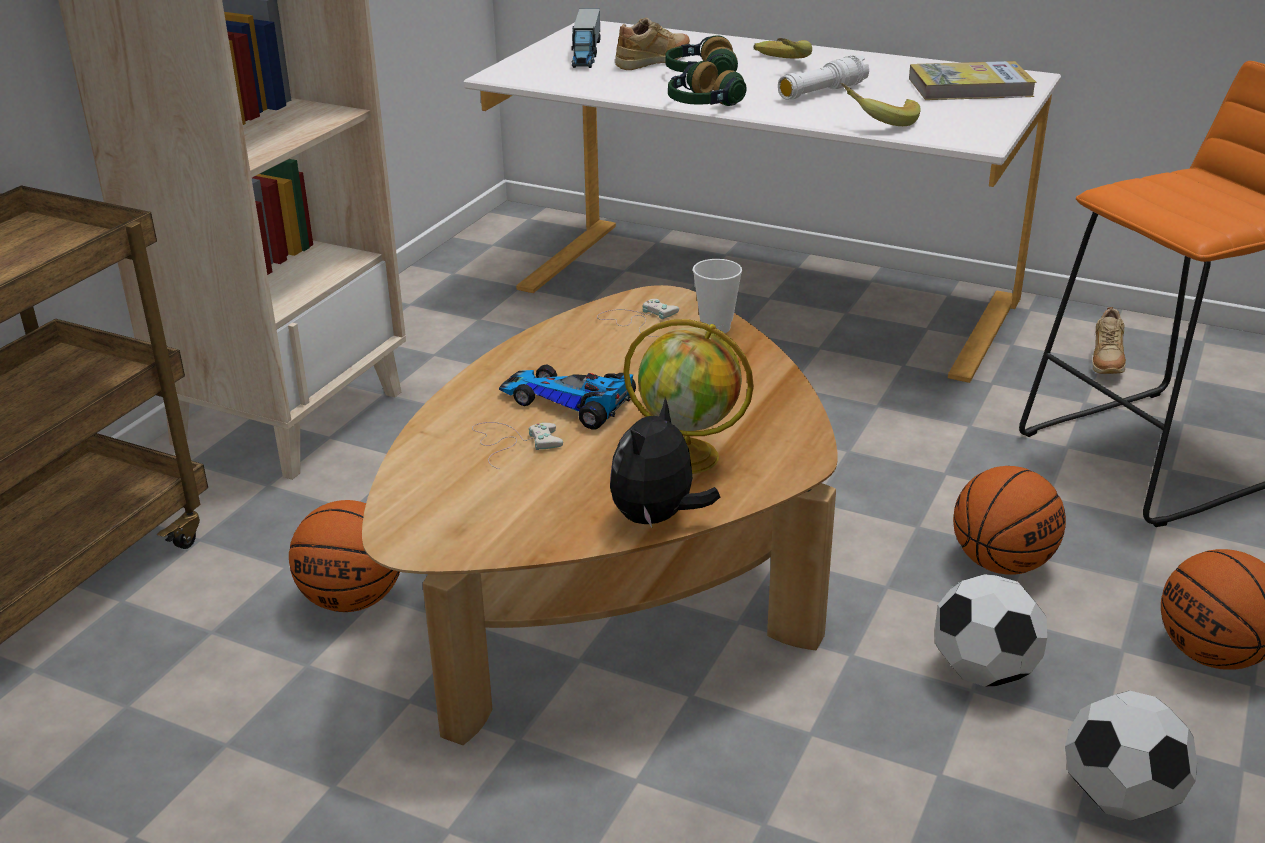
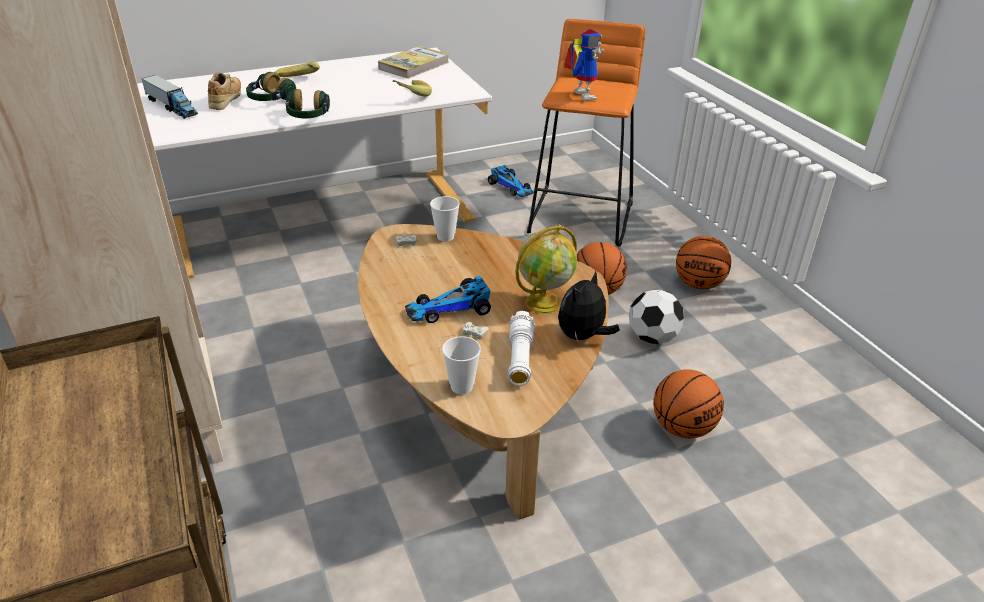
camera: 50 degrees left, 5 degrees up
(352, 600) = (371, 494): basketball -> basketball (682, 428)
(426, 482) = (461, 387): none -> cup
(657, 518) = (583, 336): plush toy -> plush toy turned 60 degrees clockwise
(822, 92) = (353, 89): white flashlight -> white flashlight (520, 357)
(1106, 364) = (511, 187): beige shoe -> toy car
(1119, 799) = (747, 353): football -> none
(1158, 199) = (579, 95): none -> toy robot

